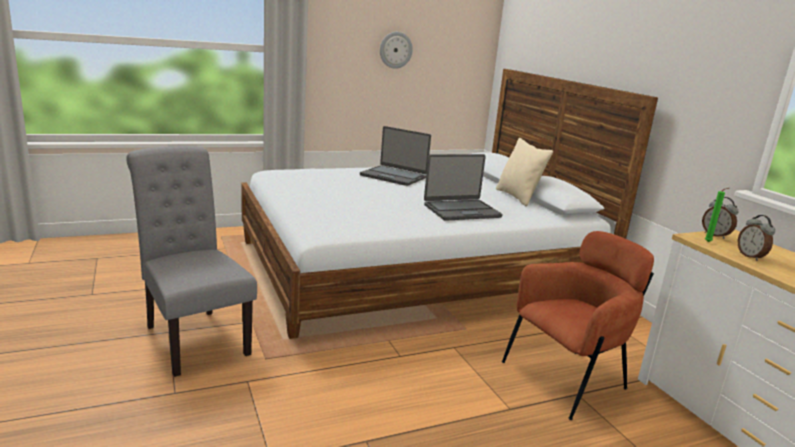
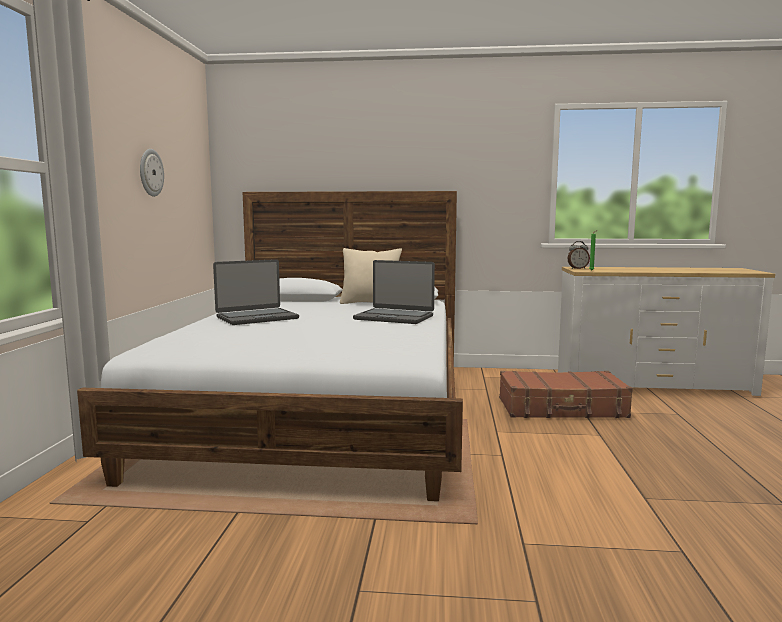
camera: 60 degrees left, 10 degrees down
(193, 337) = (389, 569): grey chair -> none
(461, 211) = (394, 317): laptop -> laptop turned 105 degrees clockwise
(567, 379) = (562, 408): brown armchair -> brown suitcase
(751, 256) = (618, 270): alarm clock -> none

